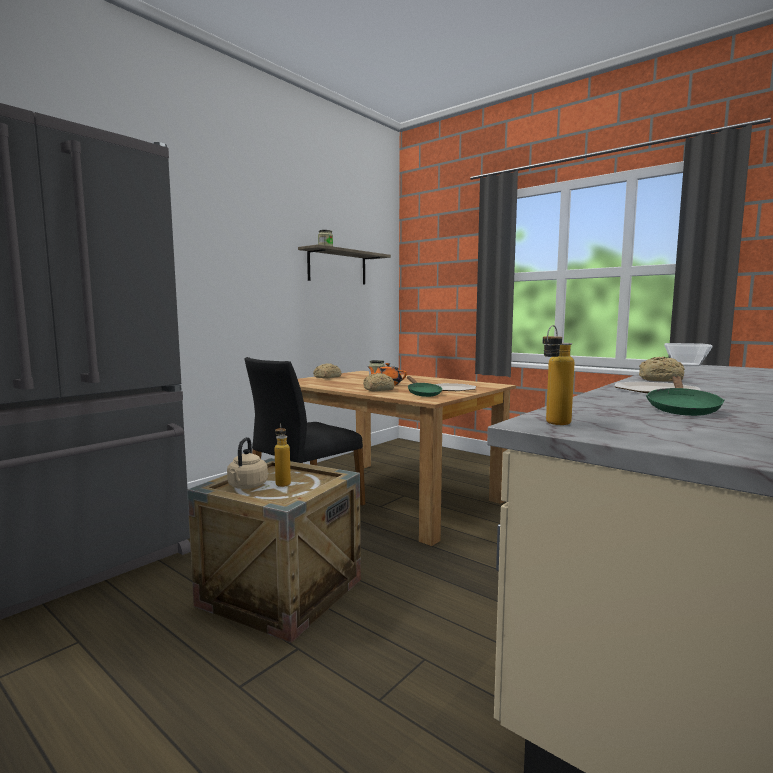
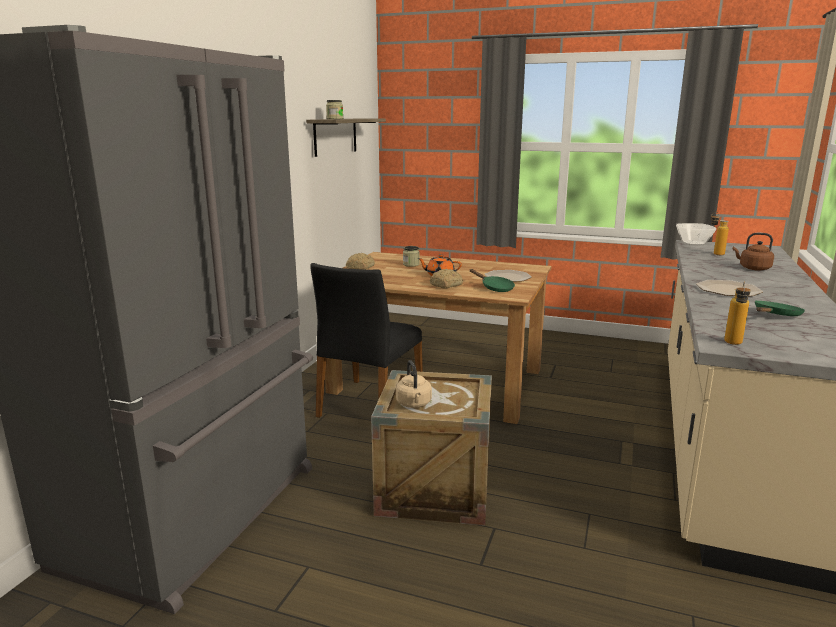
camera: 20 degrees left, 10 degrees up
(282, 482) = (438, 395): bottle -> bottle (714, 253)
(661, 380) = (710, 272): bread -> none
(681, 409) = (775, 315): green frying pan -> green frying pan turned 135 degrees counterclockwise
(730, 380) = (753, 268): none -> brown kettle

